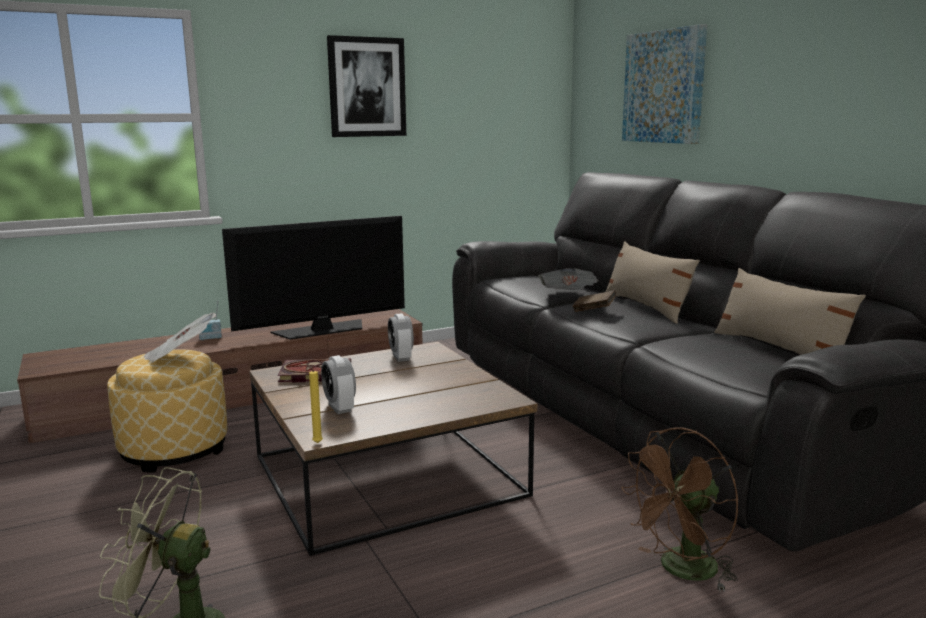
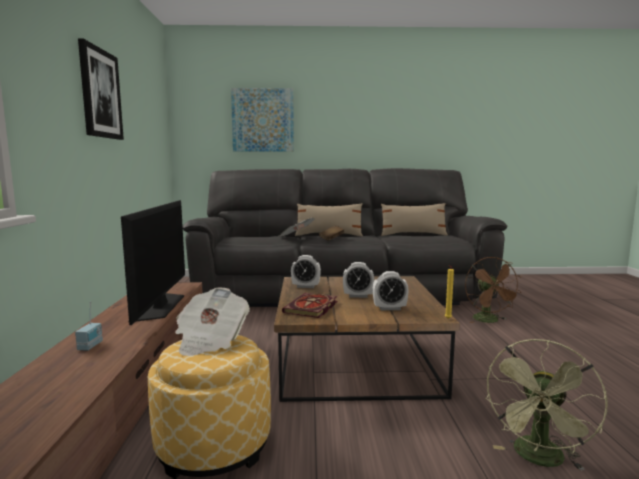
camera: 65 degrees left, 5 degrees down
(382, 386) = (358, 296): none -> alarm clock

